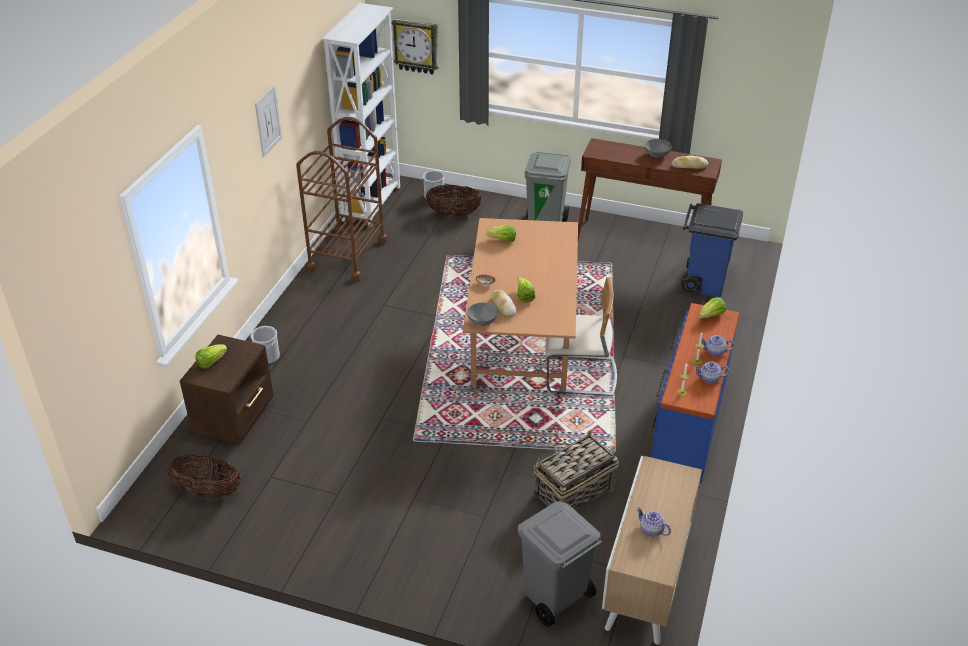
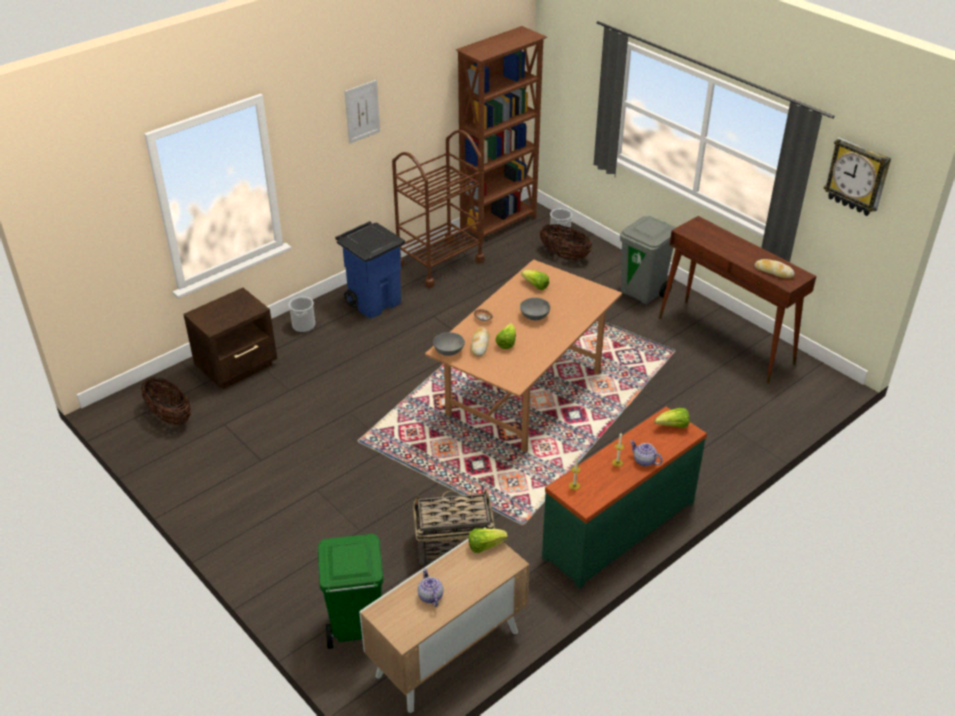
camera: 30 degrees right, 0 degrees up
(211, 362) = (218, 307): lettuce -> lettuce (485, 546)
(372, 203) = (499, 225): white bookcase -> brown bookcase
(416, 46) = (570, 81): wall clock -> wall clock (857, 177)
(555, 598) = (356, 628): grey trash can -> green trash can
(580, 376) = (552, 443): beige chair -> none
(657, 155) = (750, 251): grey bowl -> grey bowl (534, 316)
(688, 423) = (618, 528): blue dresser -> green dresser
(703, 282) = (755, 401): blue trash can -> blue trash can (374, 302)
(709, 378) = (614, 483): teapot -> none

